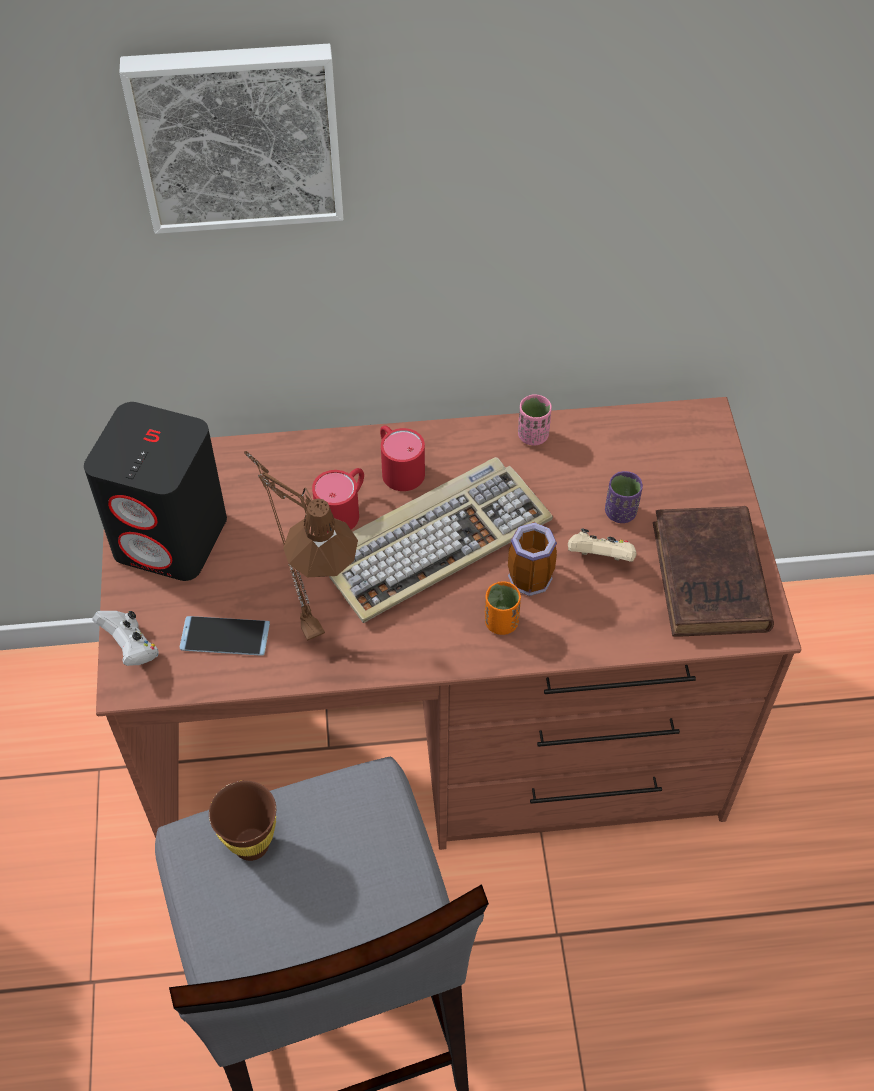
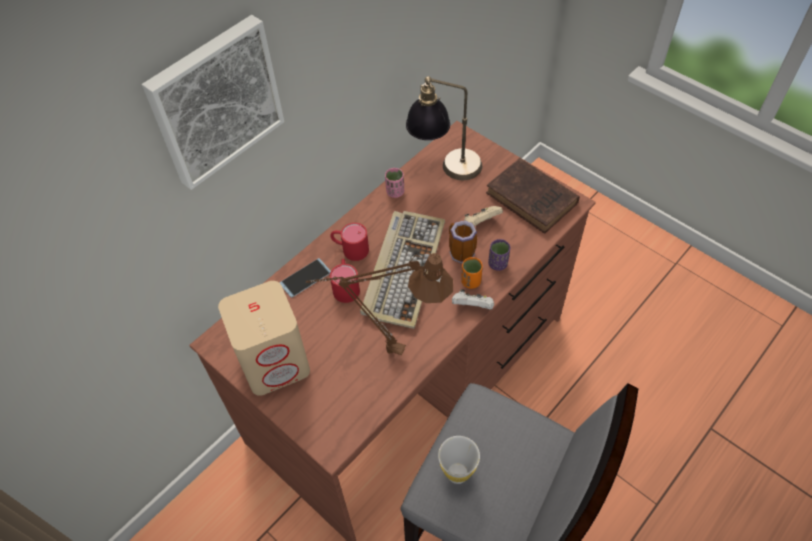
camera: 40 degrees left, 0 degrees up
(131, 648) = (314, 430): white game controller -> white game controller (472, 307)
(172, 537) = (275, 362): black speaker -> beige speaker
(225, 636) = (354, 387): phone -> phone (305, 278)
(251, 844) = (457, 473): brown cup -> white cup
(620, 512) = (468, 198): purple cup -> purple cup (498, 264)
(635, 449) = (444, 167): none -> table lamp

